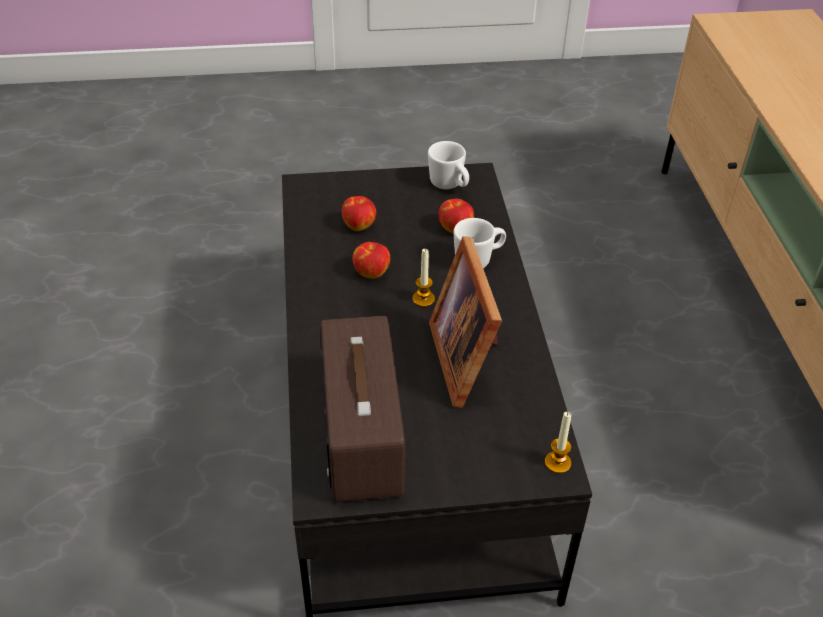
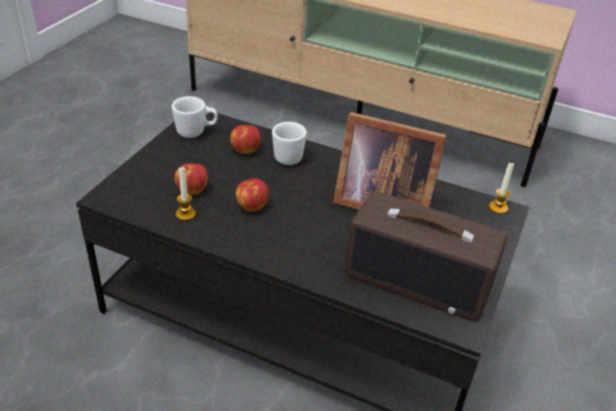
camera: 60 degrees left, 5 degrees down
(423, 299) = (305, 195): candle -> candle (185, 214)

